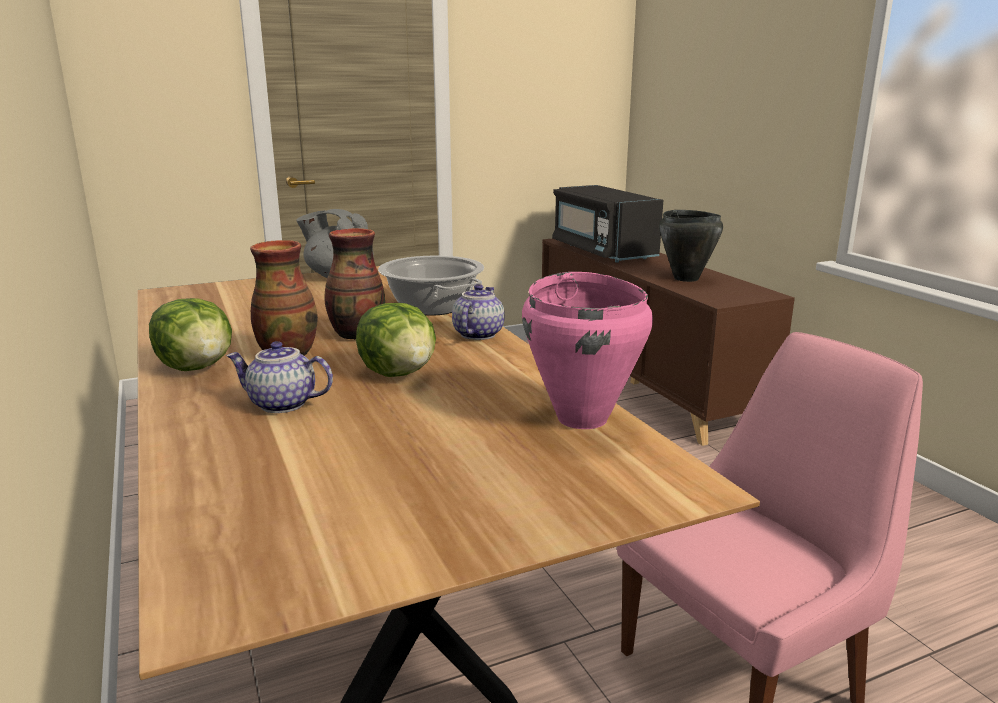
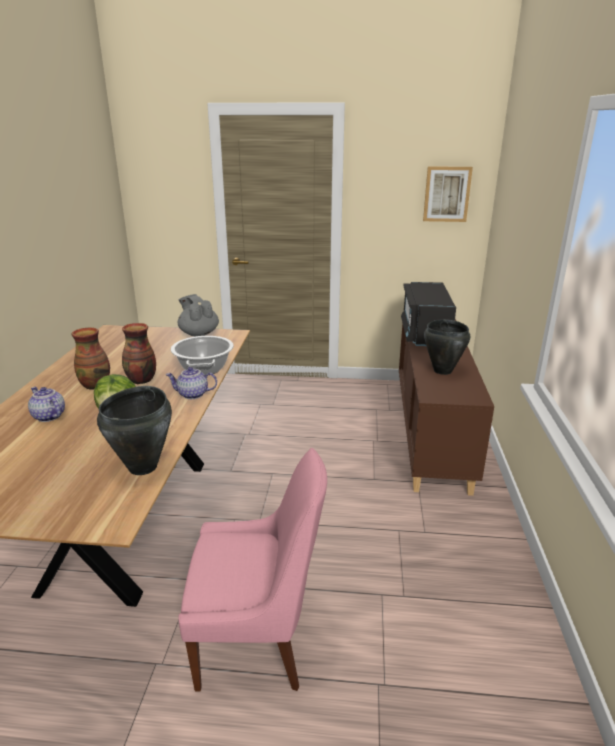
camera: 30 degrees right, 5 degrees up
(198, 367) = (53, 384): lettuce -> none
(477, 334) = (192, 395): teapot -> teapot turned 135 degrees counterclockwise
(580, 67) = (446, 194): none -> picture
(583, 418) = (143, 467): pink cooking pot -> black cooking pot

